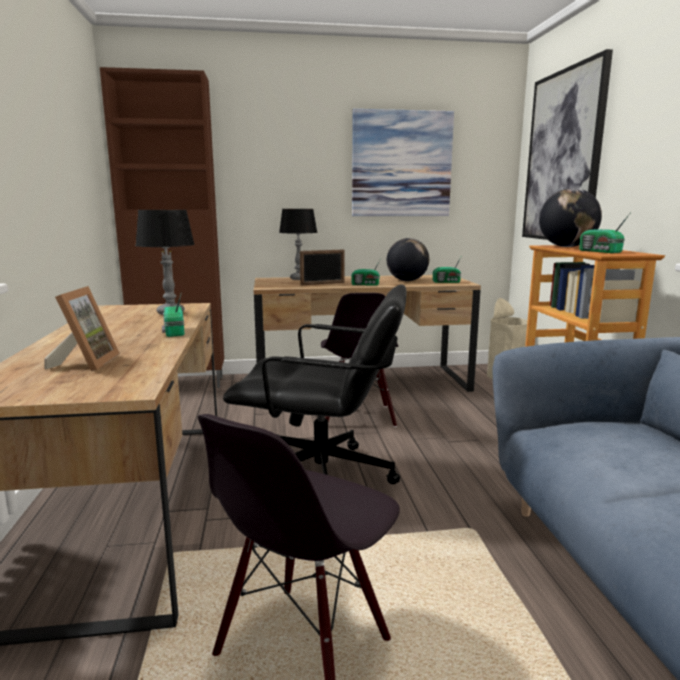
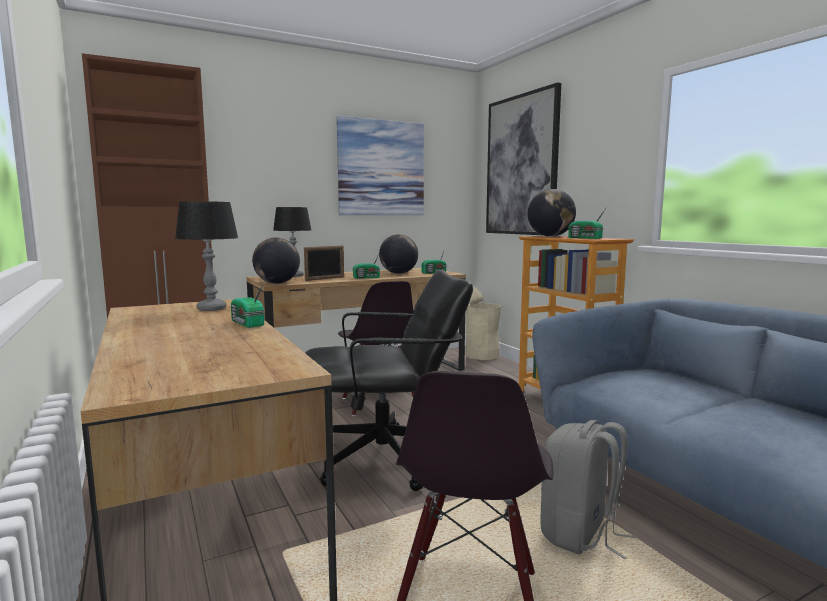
camera: 20 degrees left, 5 degrees down
(86, 363) = (201, 354): picture frame -> none
(270, 286) = (277, 283): none -> globe
(475, 608) = (580, 534): none -> grey backpack

